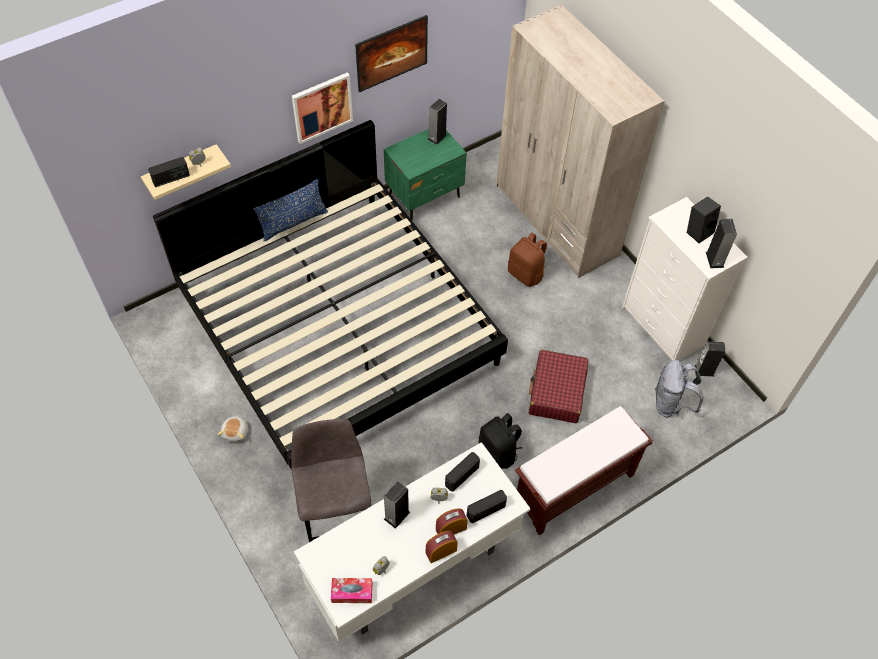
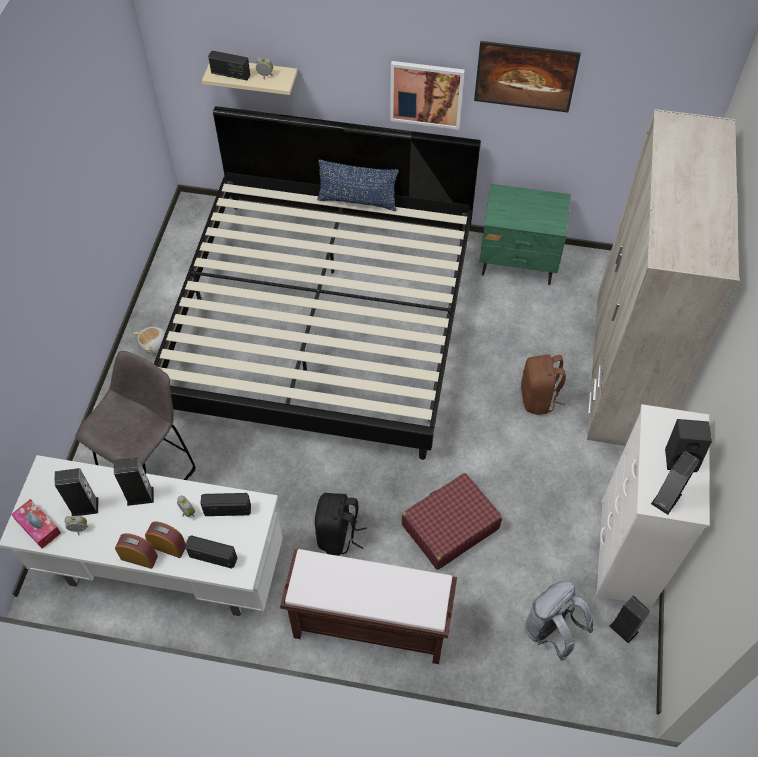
camera: 45 degrees right, 0 degrees up
(437, 137) = (553, 204): speaker -> speaker (85, 507)

